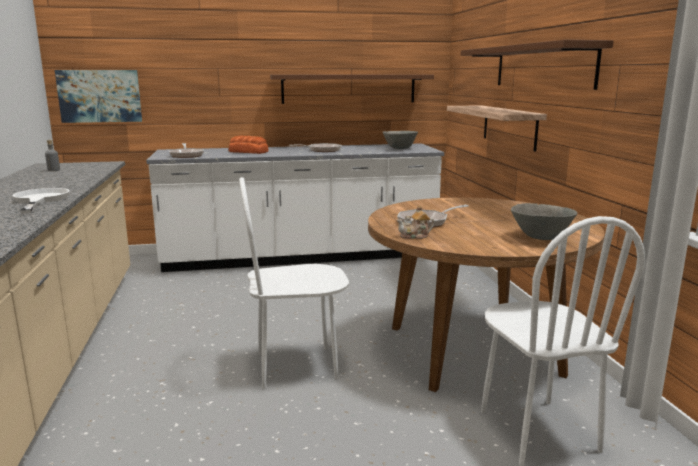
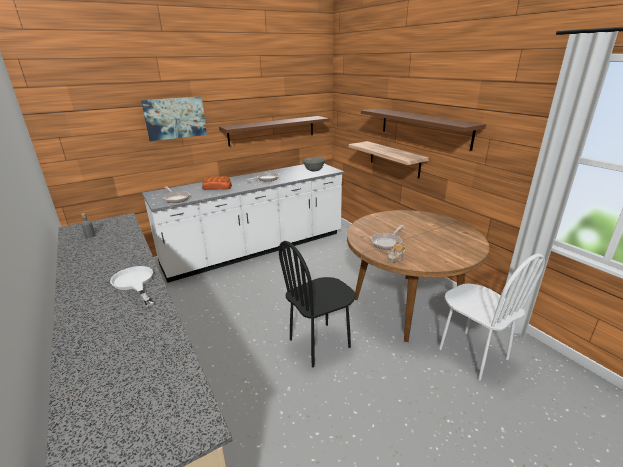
camera: 20 degrees left, 10 degrees up
(100, 96) = (87, 157): picture -> picture (175, 118)
(296, 366) = (319, 343): white chair -> black chair
(540, 238) = (459, 247): grey bowl -> none

